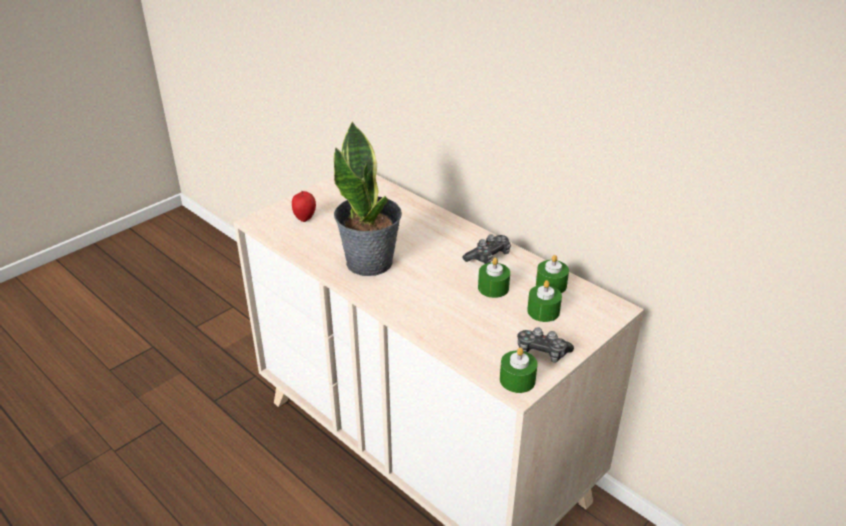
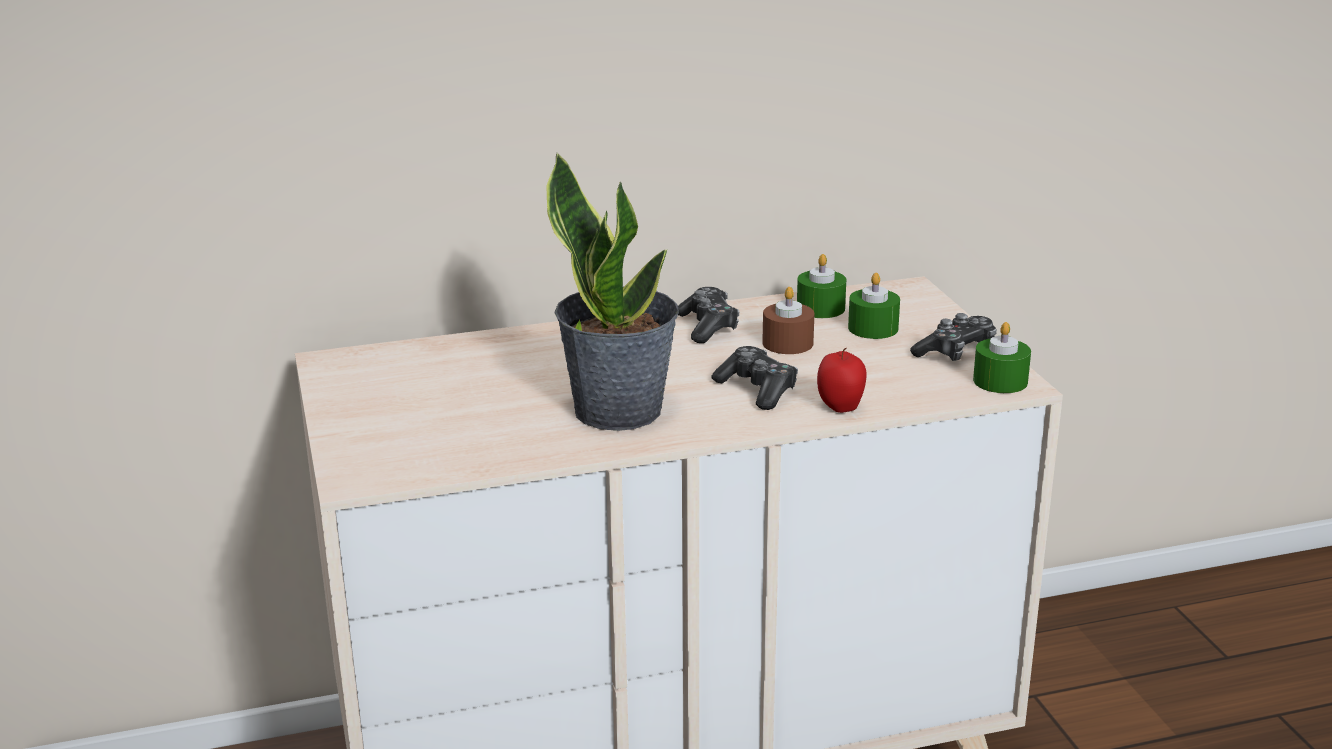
camera: 60 degrees left, 10 degrees down
(305, 218) = (410, 433): apple -> apple (840, 407)
(427, 296) = (757, 390): none -> game controller
(493, 288) = (787, 343): green candle -> brown candle

